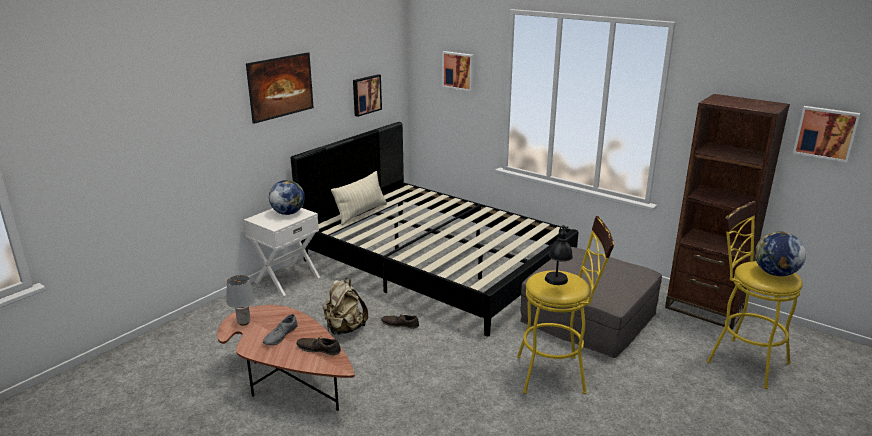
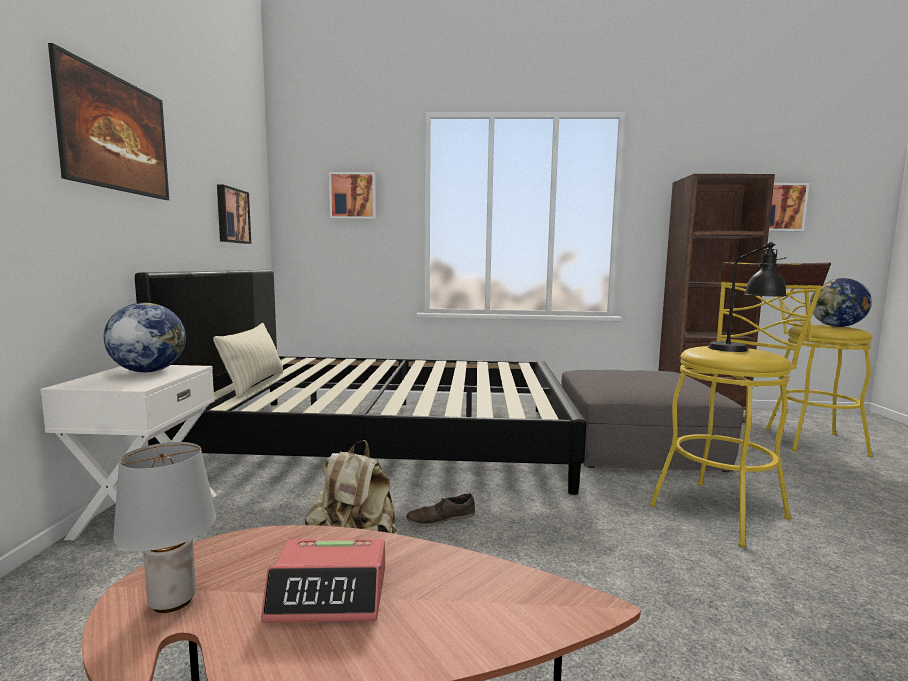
camera: 35 degrees left, 15 degrees down
(280, 336) = (329, 594): grey shoe -> alarm clock
(319, 349) = (472, 586): brown shoe -> none

